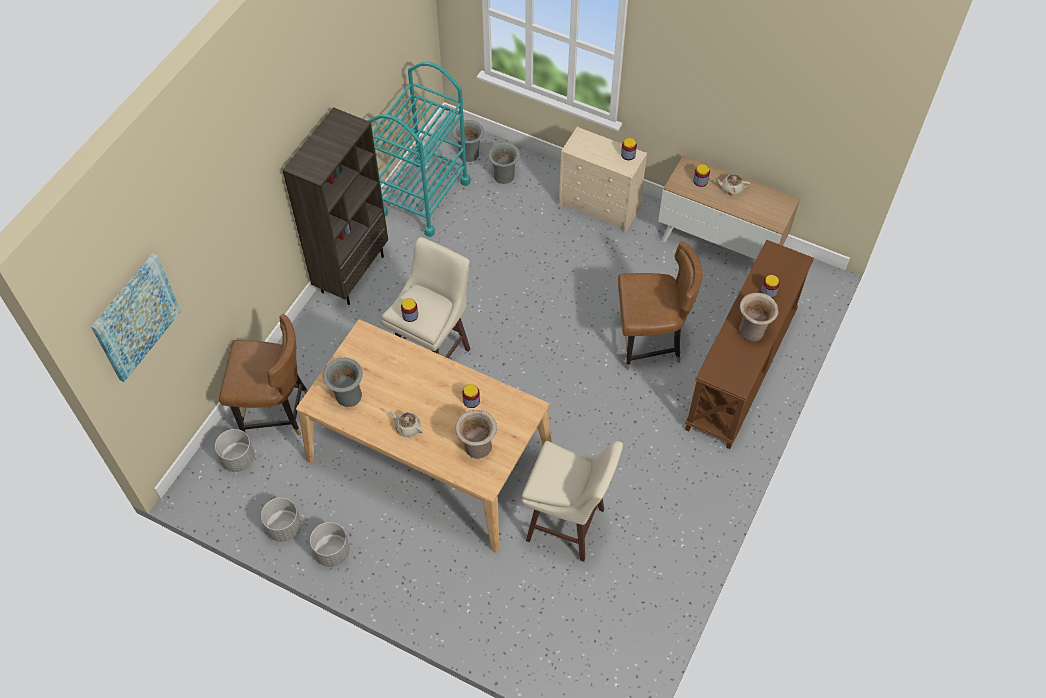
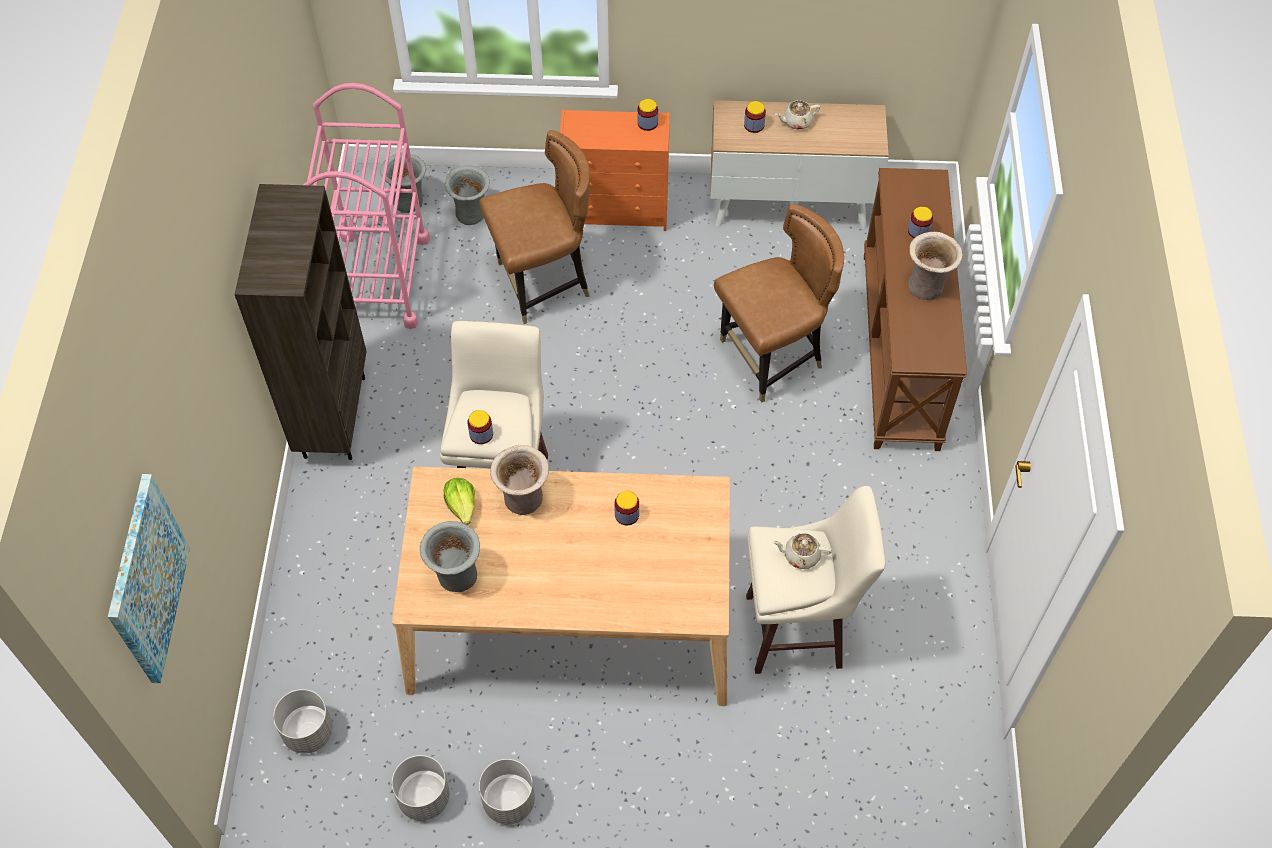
camera: 25 degrees left, 0 degrees up
(276, 412) = (327, 645): brown chair -> brown chair (543, 283)
(374, 355) = (462, 506): none -> lettuce
(407, 427) = (561, 585): beige teapot -> beige teapot (801, 555)
(424, 197) = (378, 280): turquoise cart -> pink cart
(477, 448) = (670, 574): beige vase -> beige vase (524, 501)
(600, 207) = (617, 210): beige dresser -> orange dresser

